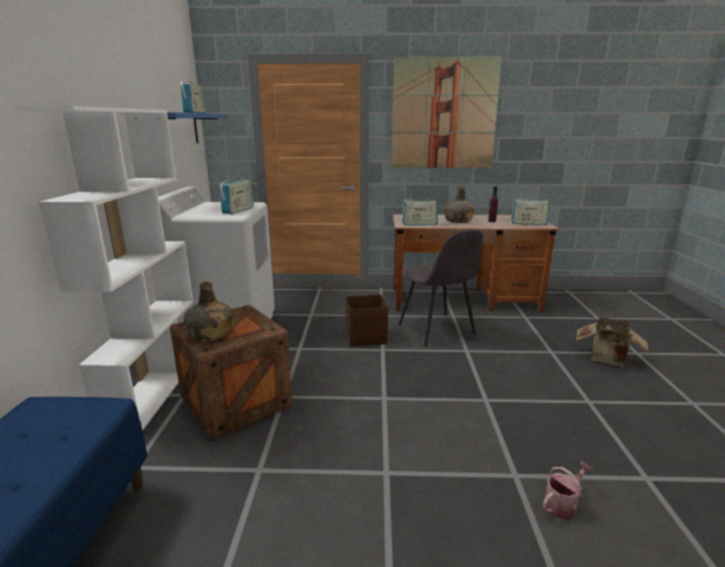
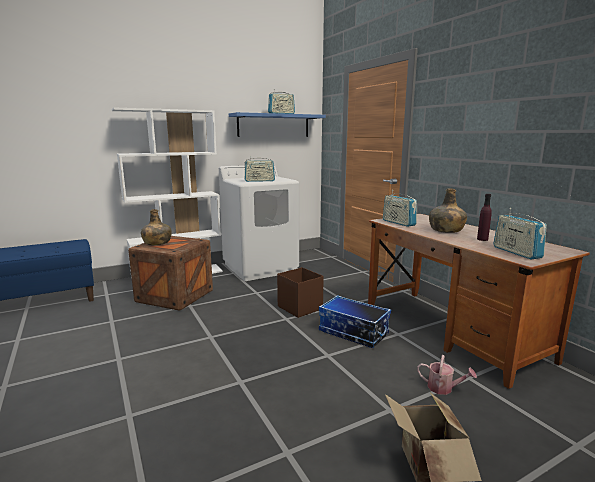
camera: 60 degrees right, 5 degrees down
(437, 330) = (352, 333): grey chair -> storage box
(444, 114) = (478, 103): picture -> none
(562, 504) = (94, 447): watering can -> watering can (443, 388)

